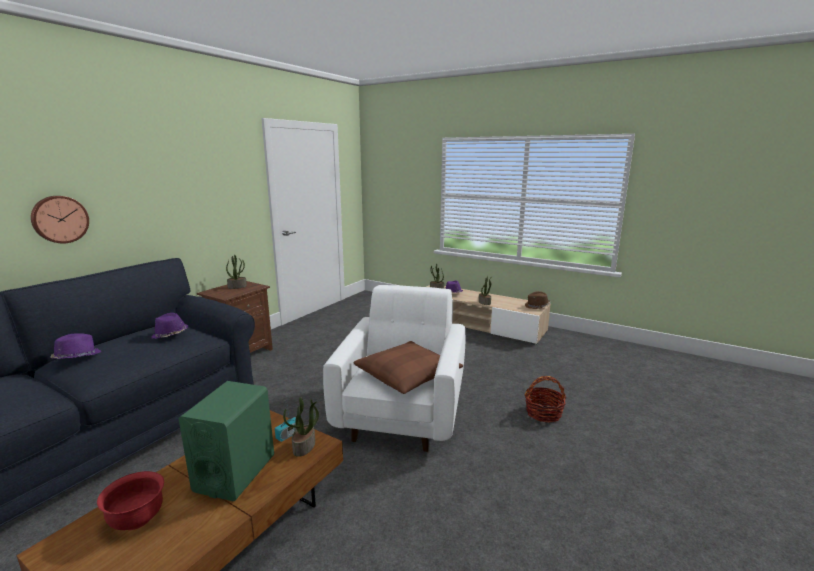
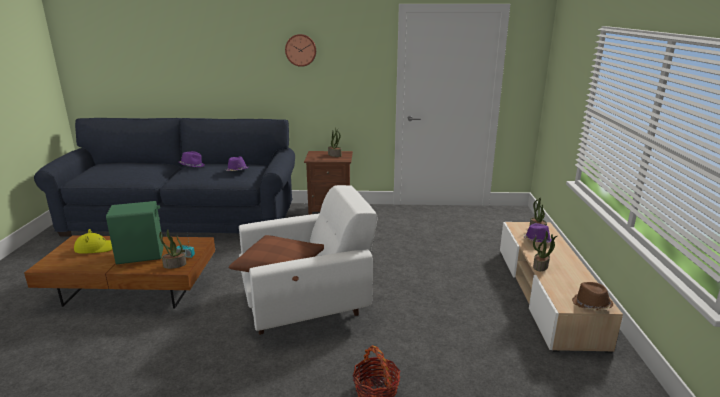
camera: 60 degrees right, 5 degrees up
(59, 219) = (224, 80): wall clock -> wall clock (301, 50)
(137, 519) = (97, 248): red bowl -> yellow hat

